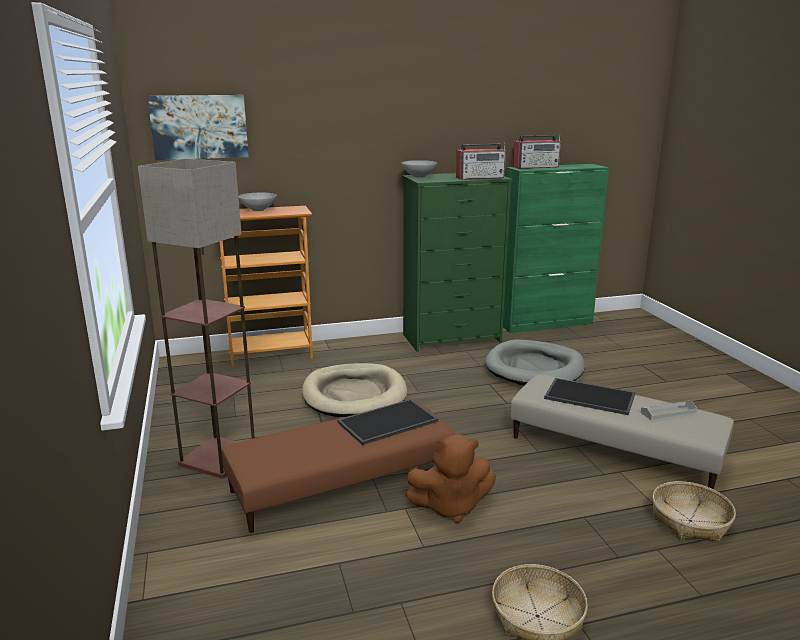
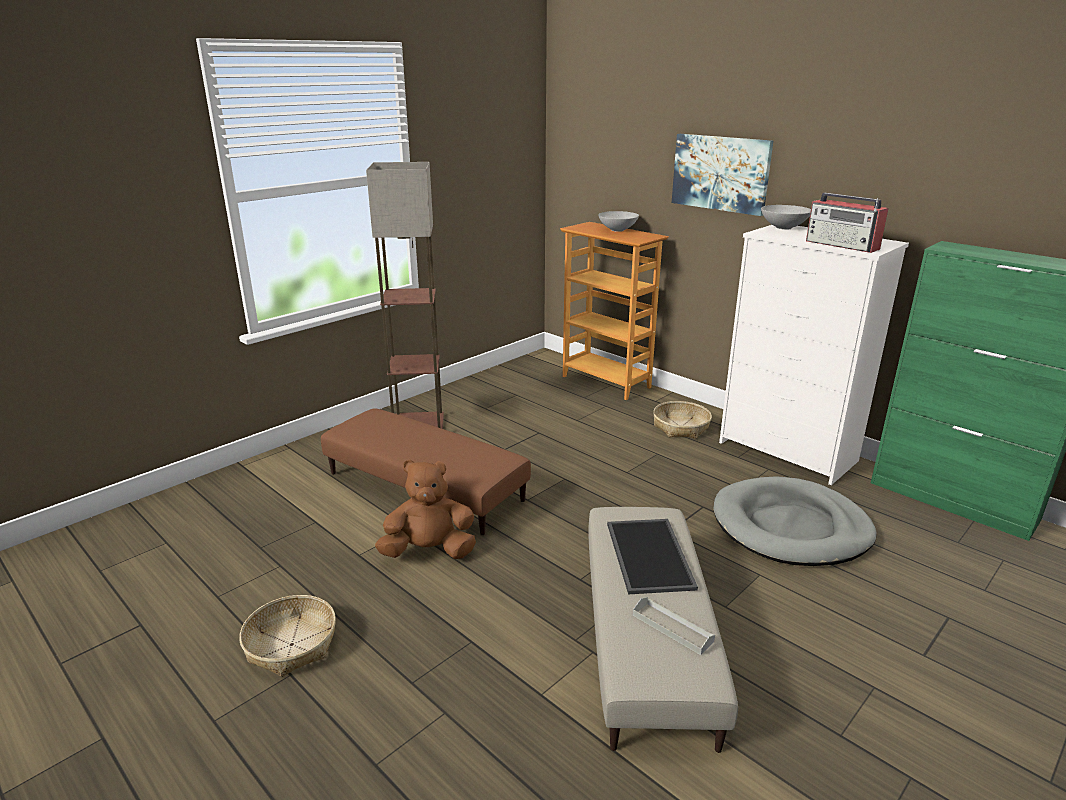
camera: 60 degrees right, 5 degrees up
(199, 127) = (593, 136): picture -> picture (720, 173)
(354, 395) = (580, 442): beige dog bed -> none
(387, 422) = (464, 455): tray -> none
(450, 506) = (429, 551): brown plush toy -> brown plush toy turned 120 degrees clockwise
(453, 338) = (788, 452): green dresser -> white dresser
(536, 167) = (982, 251): radio -> none
(689, 520) = (526, 734): basket -> basket (681, 427)

